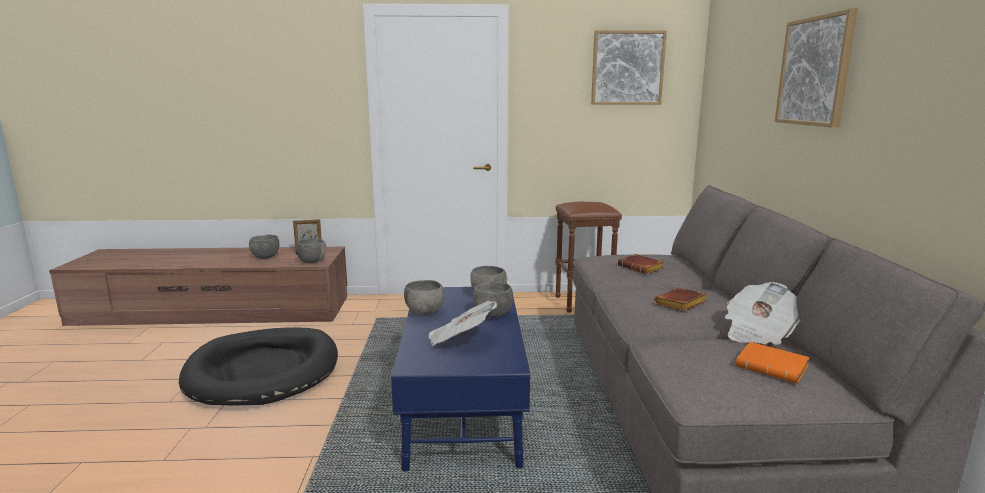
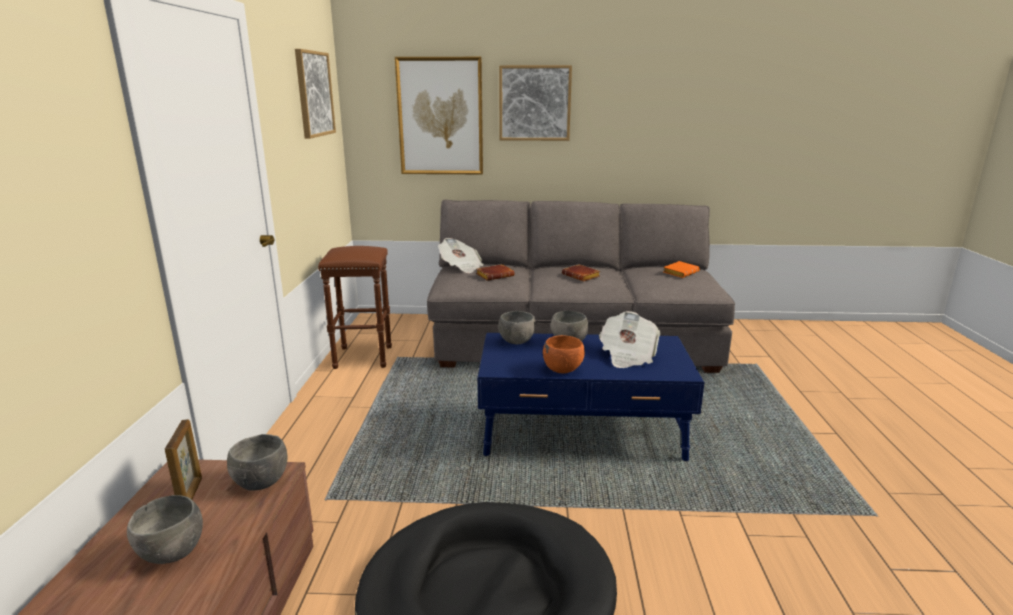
camera: 85 degrees left, 5 degrees up
(425, 313) = (562, 370): grey bowl -> orange bowl
(747, 91) = (440, 117): none -> picture
(758, 332) = (630, 268): newspaper -> newspaper (461, 267)

